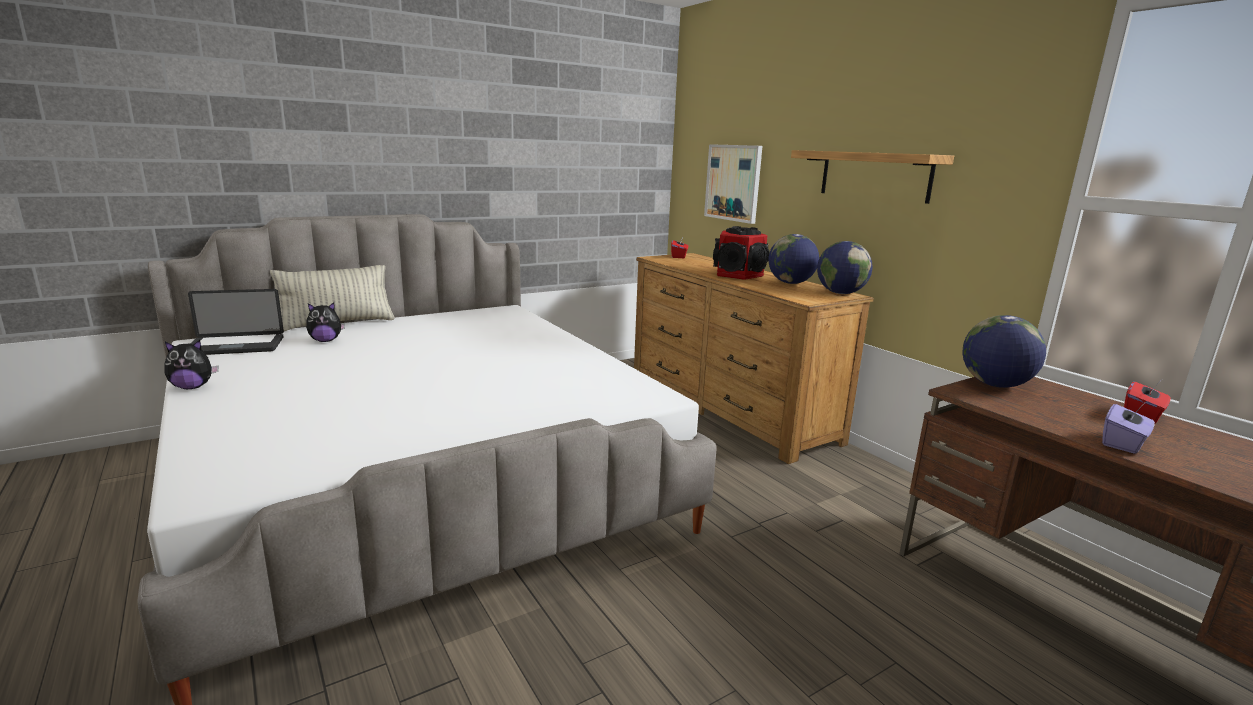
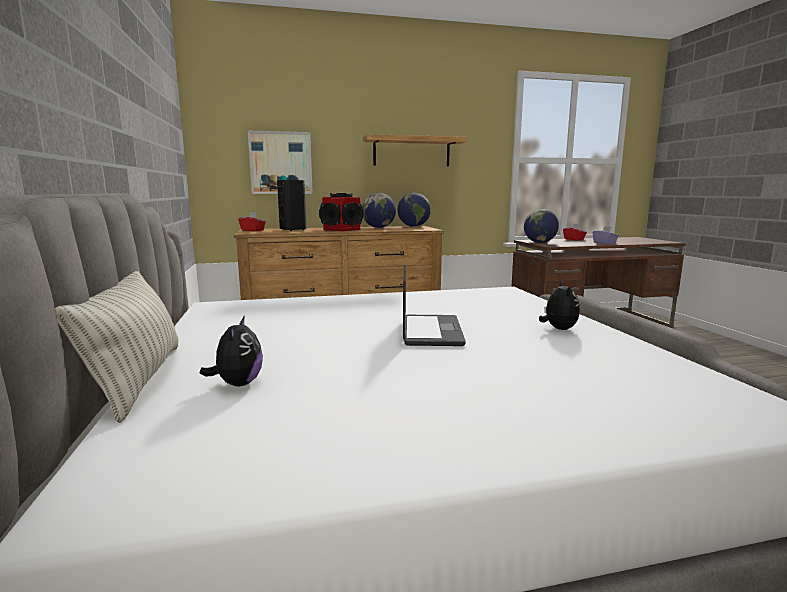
camera: 70 degrees left, 5 degrees down
(192, 387) = (432, 469): plush toy -> plush toy (558, 329)
(235, 346) = (182, 457): laptop -> laptop (431, 331)
(706, 264) = (293, 230): none -> black speaker

